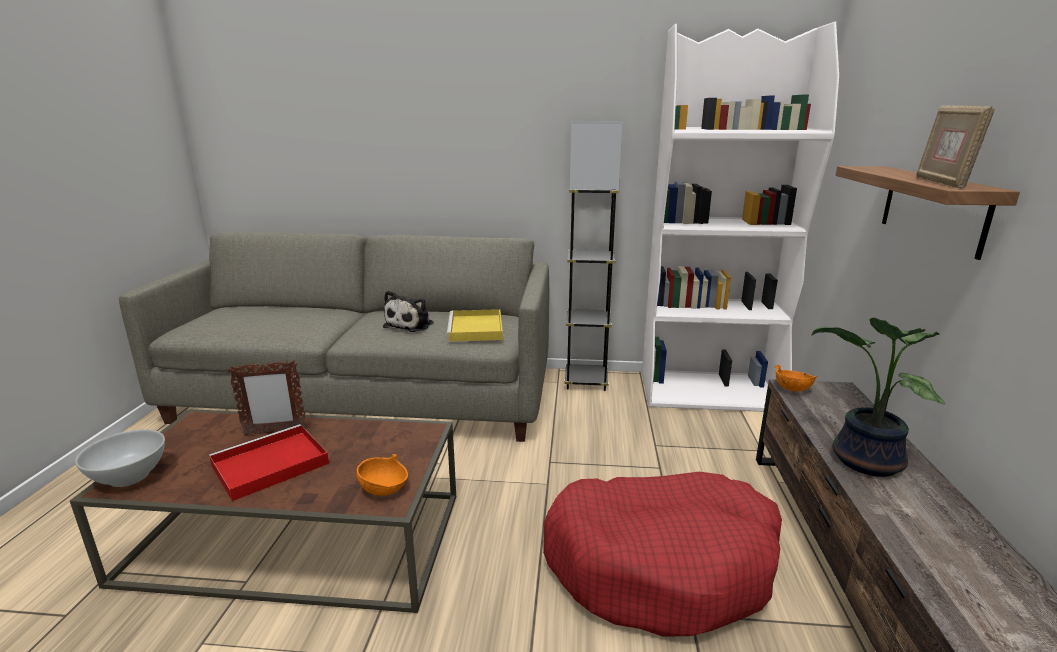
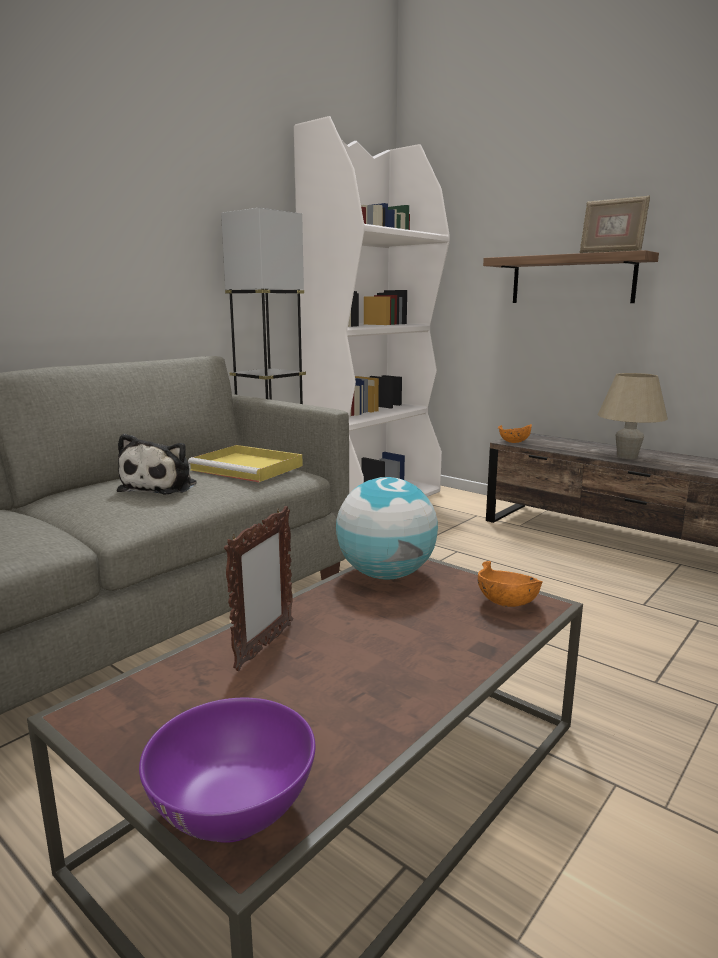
camera: 55 degrees left, 5 degrees down
(130, 477) = (234, 811): white bowl -> purple bowl
(268, 465) = (365, 664): red tray -> none
(398, 434) = (386, 574): none -> globe
(411, 324) = (161, 487): plush toy -> plush toy turned 45 degrees clockwise
(661, 564) = (581, 594): red dog bed -> none
(863, 461) = (627, 456): potted plant -> beige table lamp

